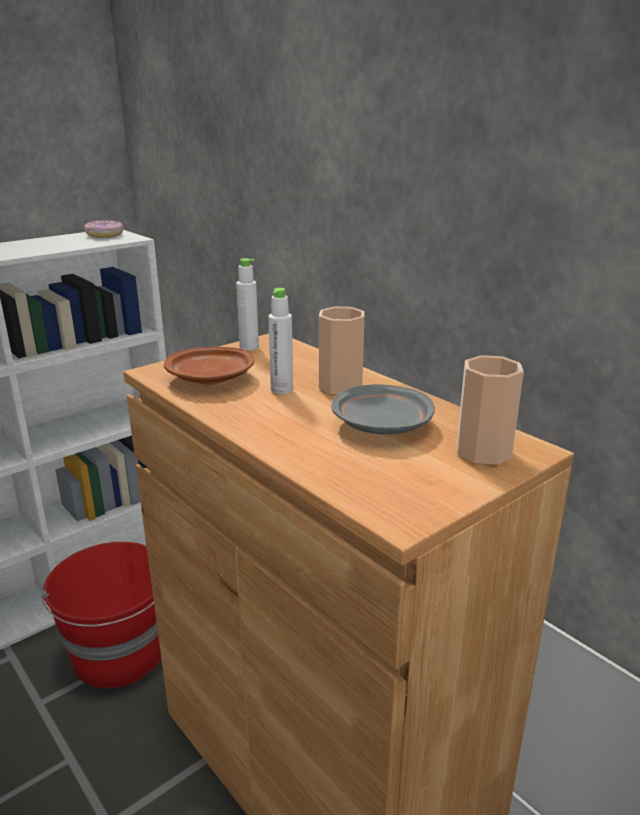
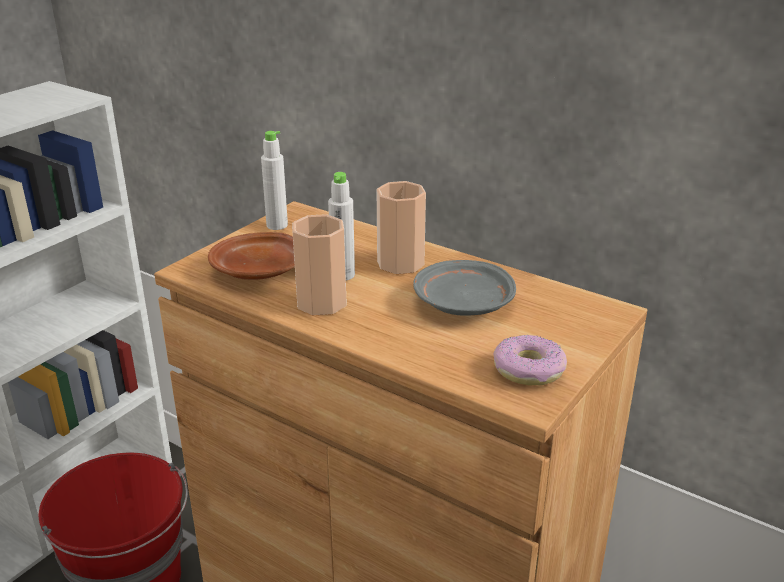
camera: 15 degrees left, 5 degrees up
(105, 235) = (44, 95): donut -> donut (528, 369)
(483, 452) = (570, 319): cup -> cup (321, 302)

